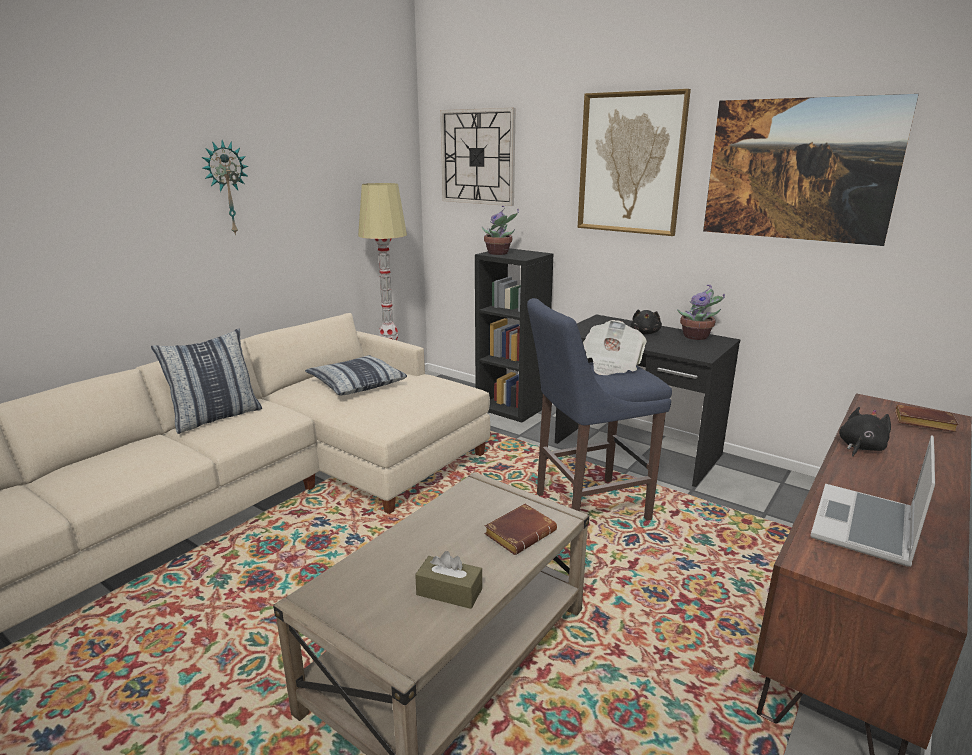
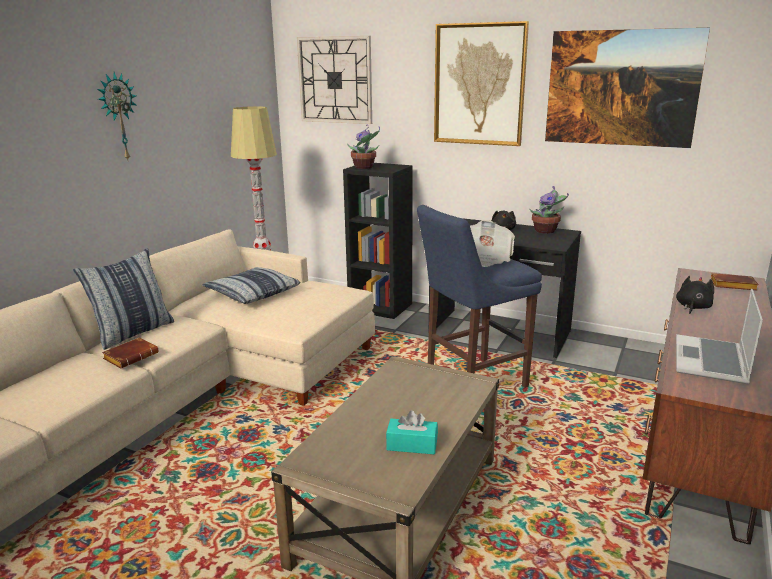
camera: 10 degrees left, 0 degrees up
(449, 592) = (412, 445): brown tissue box -> turquoise tissue box
(520, 533) = (449, 397): brown book -> brown book (131, 356)

